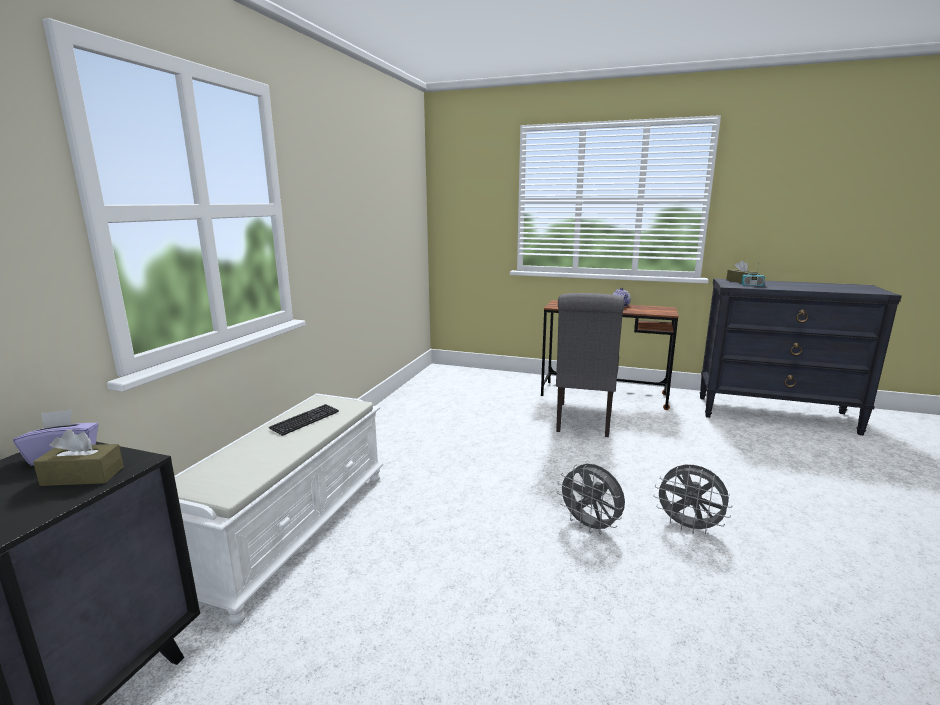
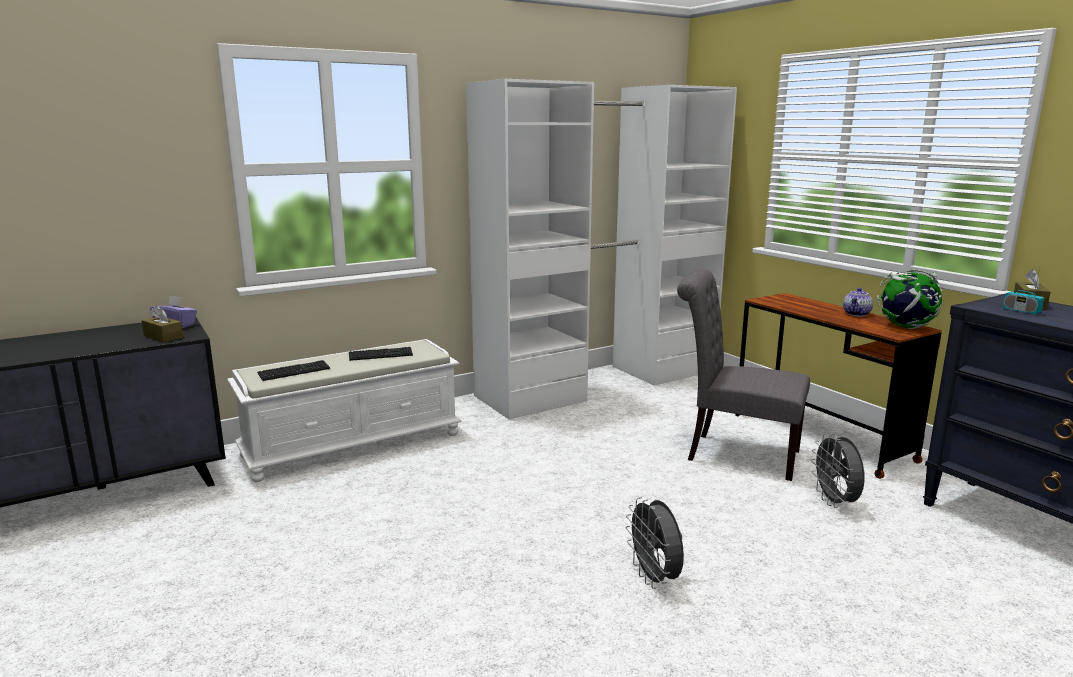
camera: 40 degrees right, 0 degrees up
(241, 468) = (294, 372): none -> keyboard
(421, 398) = (601, 382): none -> white wardrobe
(583, 421) = (735, 454): grey chair -> grey chair turned 60 degrees clockwise
(590, 526) = (560, 535): grey fan -> grey fan (835, 502)
(659, 308) = (905, 327): none -> globe

